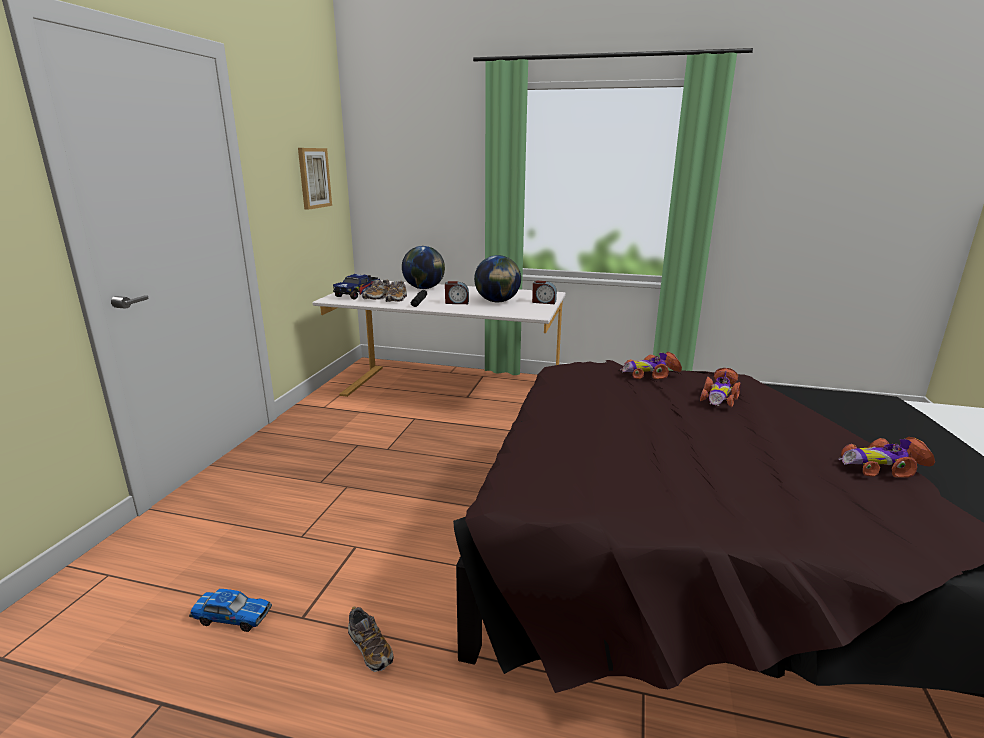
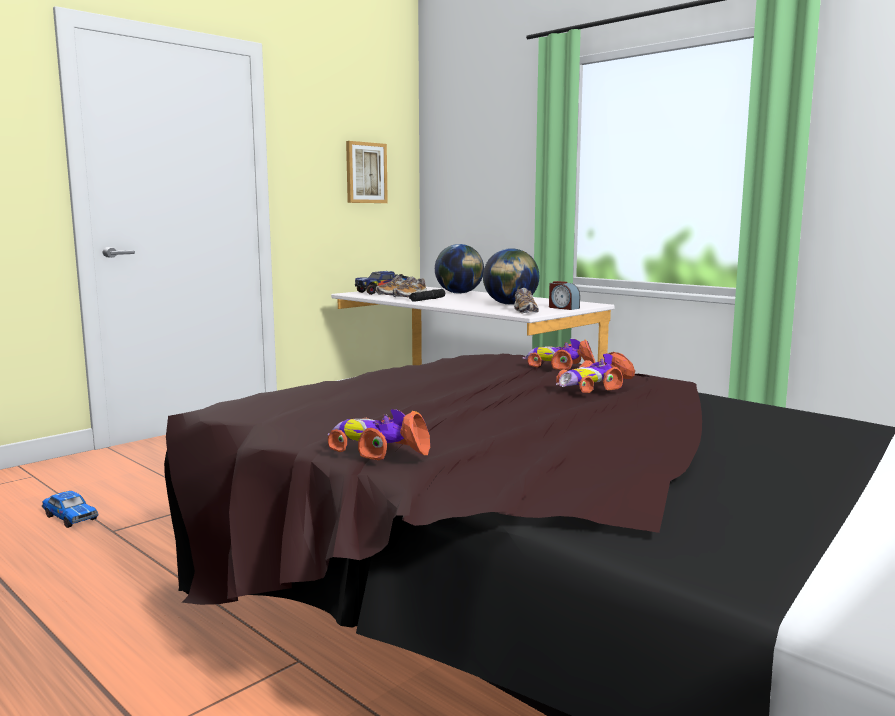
camera: 30 degrees right, 10 degrees down
(370, 649) = (129, 561): shoe -> shoe (525, 312)
(456, 302) = (464, 302): alarm clock -> none
(881, 467) = (648, 450): toy car -> toy car (379, 450)

